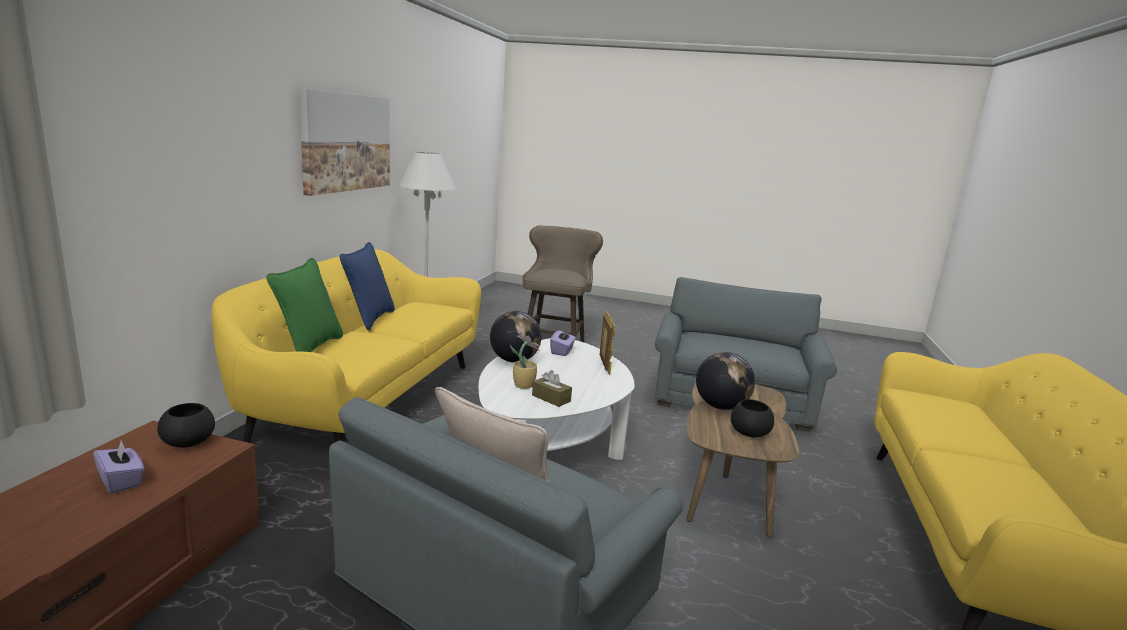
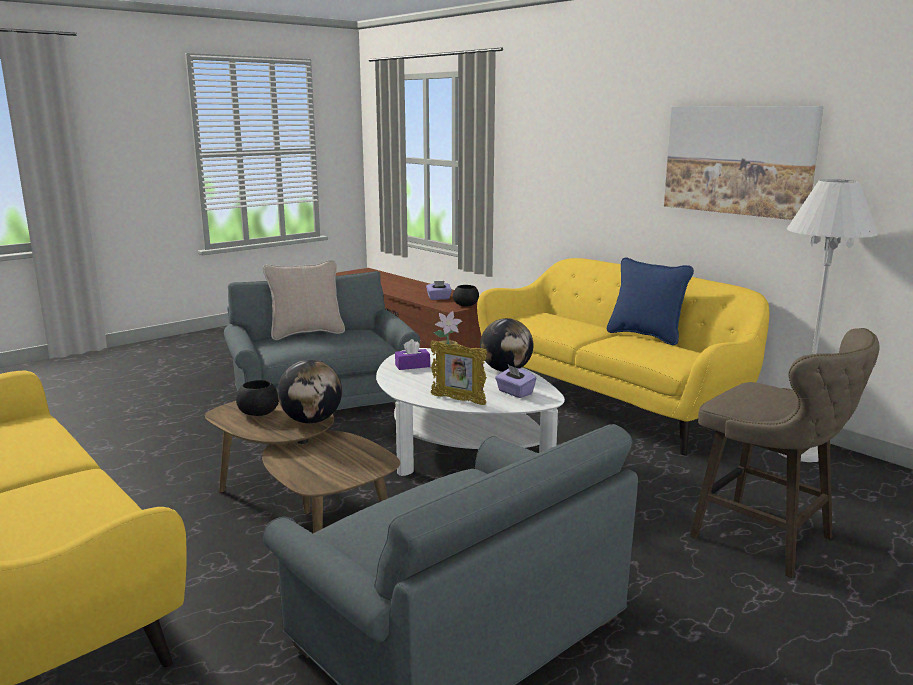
camera: 125 degrees right, 0 degrees up
(309, 347) = (572, 316): green pillow -> none
(551, 398) = (412, 366): brown tissue box -> purple tissue box

